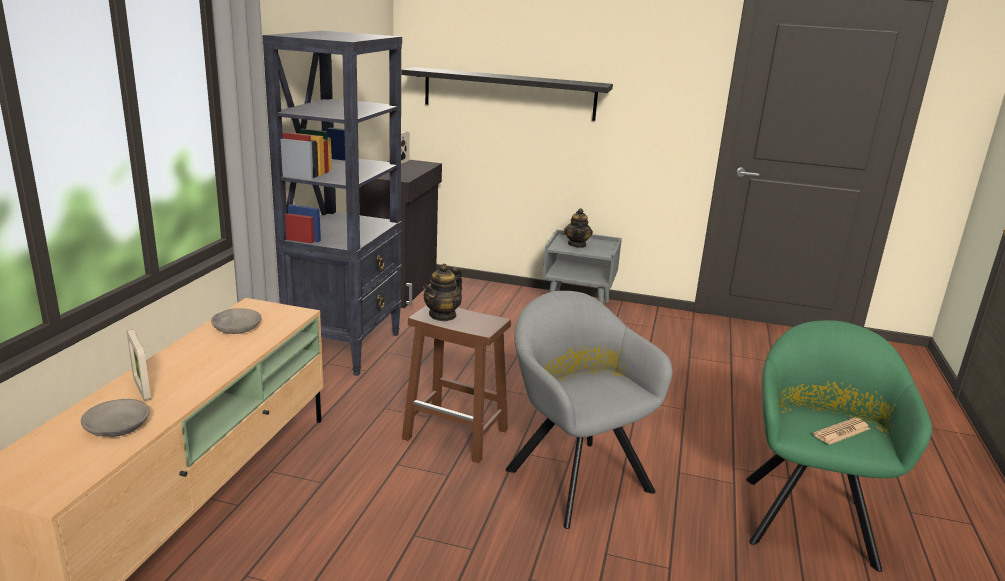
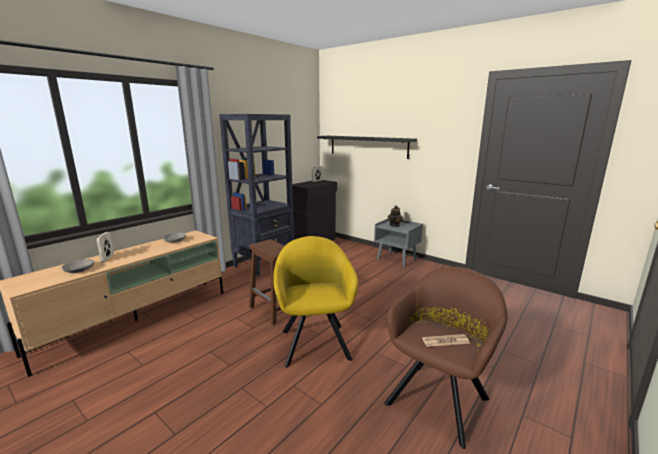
camera: 25 degrees right, 5 degrees down
(443, 315) = (266, 245): teapot -> none
(574, 475) = (315, 341): grey armchair -> yellow armchair
(808, 515) = (440, 397): green armchair -> brown armchair

